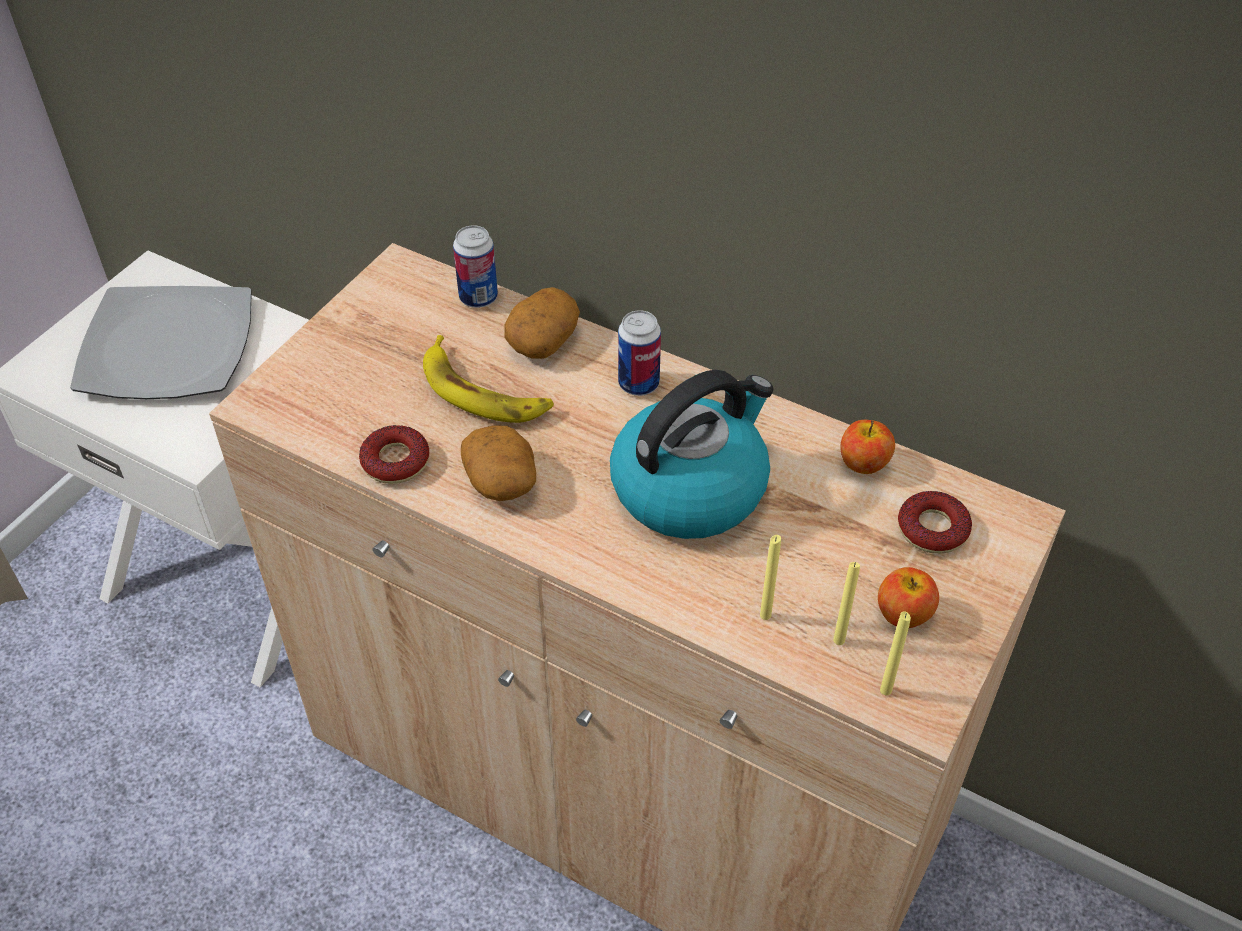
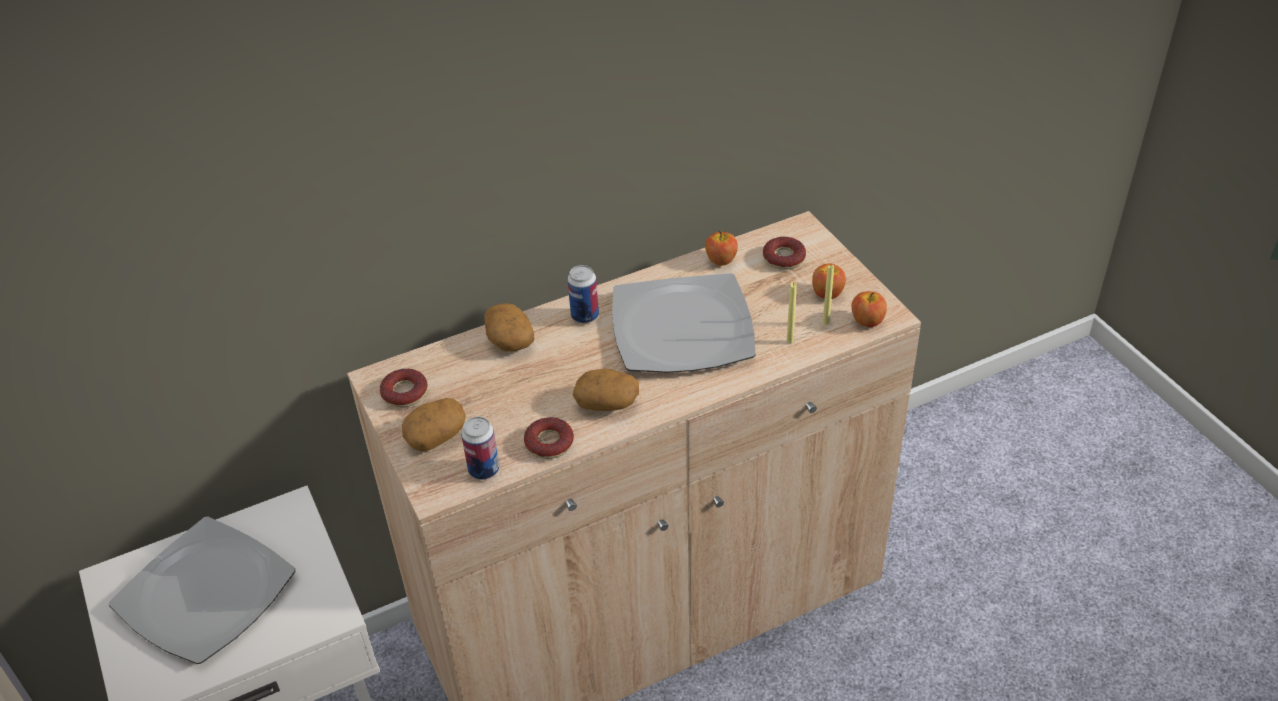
camera: 55 degrees left, 5 degrees down
(343, 360) = (436, 436): none -> potato
(392, 301) = (405, 393): none -> donut
(478, 297) = (443, 353): can -> can (484, 470)
(483, 391) = (528, 382): banana -> none
(690, 488) = (681, 330): kettle -> plate
(885, 690) = (867, 321): yellow candle -> apple

